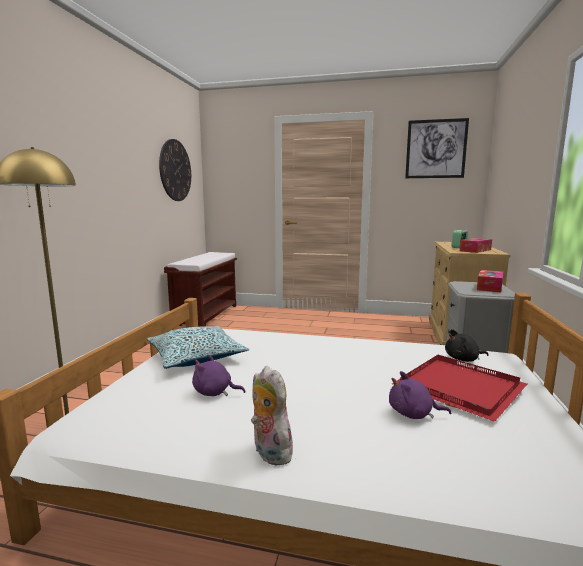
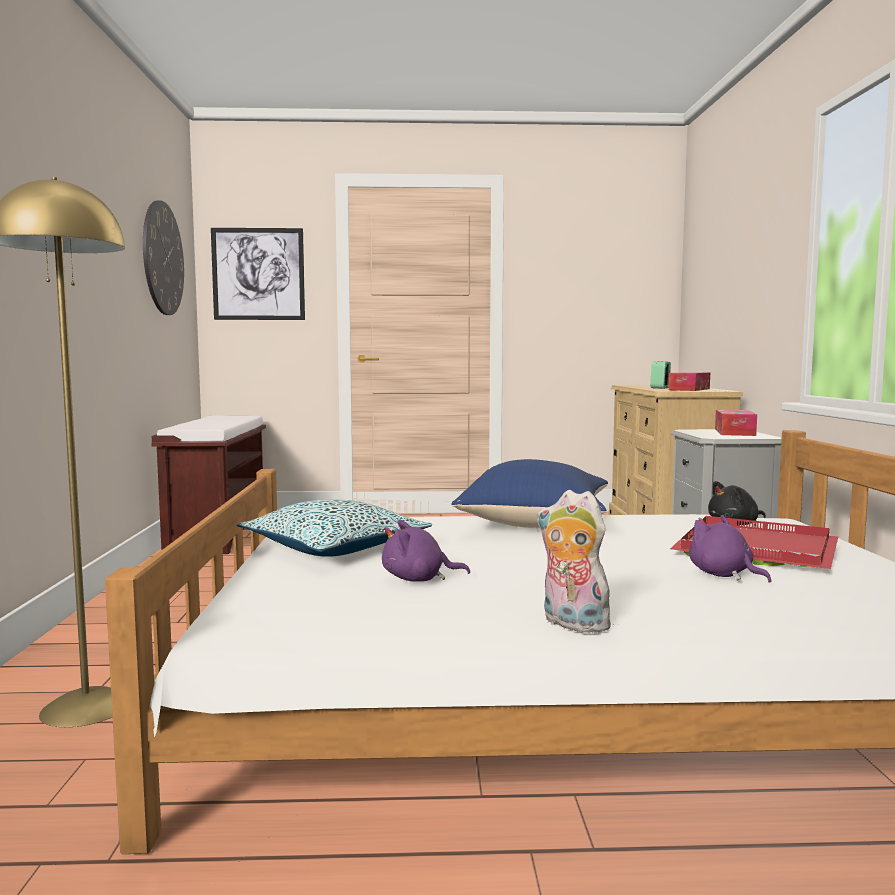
camera: 15 degrees left, 5 degrees down
(329, 347) = (535, 525): none -> blue pillow
(413, 414) = (723, 575): purple plush toy -> purple plush toy turned 60 degrees clockwise
(436, 149) = (603, 239): picture -> picture (258, 274)

